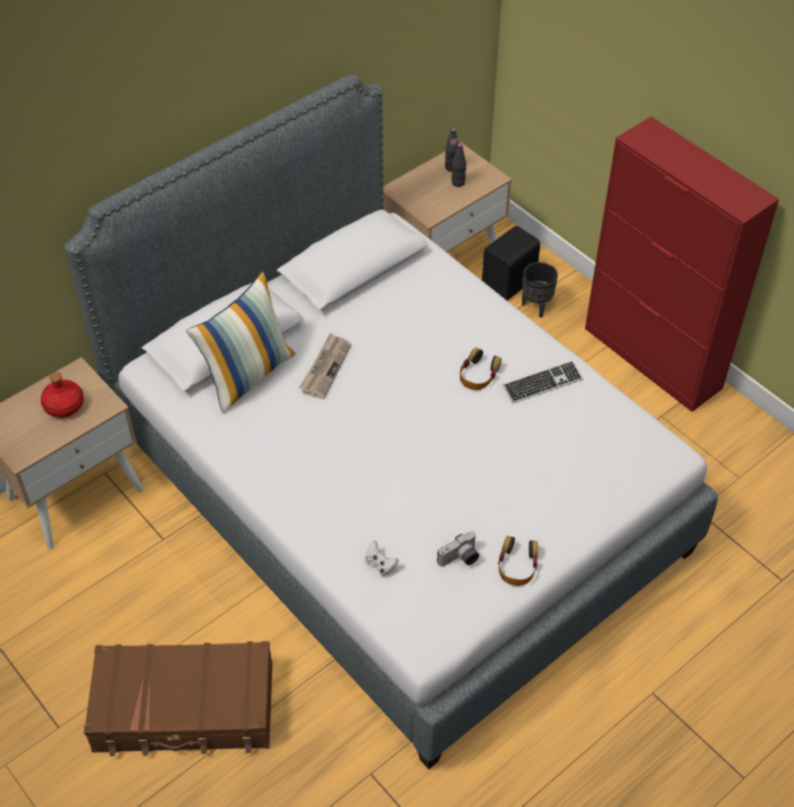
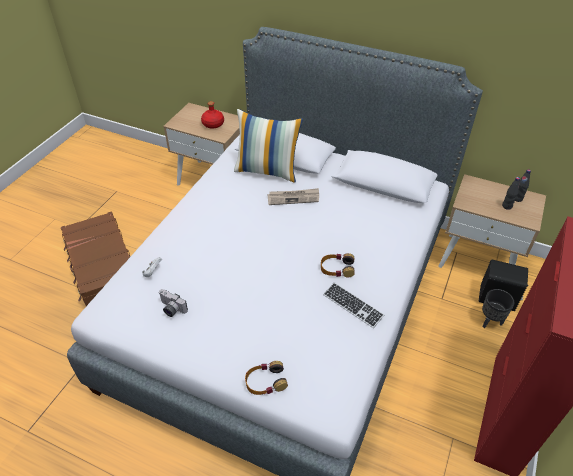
camera: 65 degrees right, 5 degrees down
(517, 565) = (180, 343): headphones -> headphones (265, 382)

